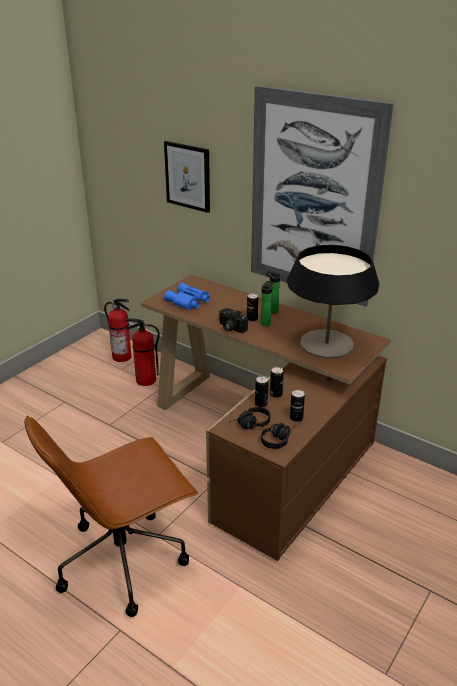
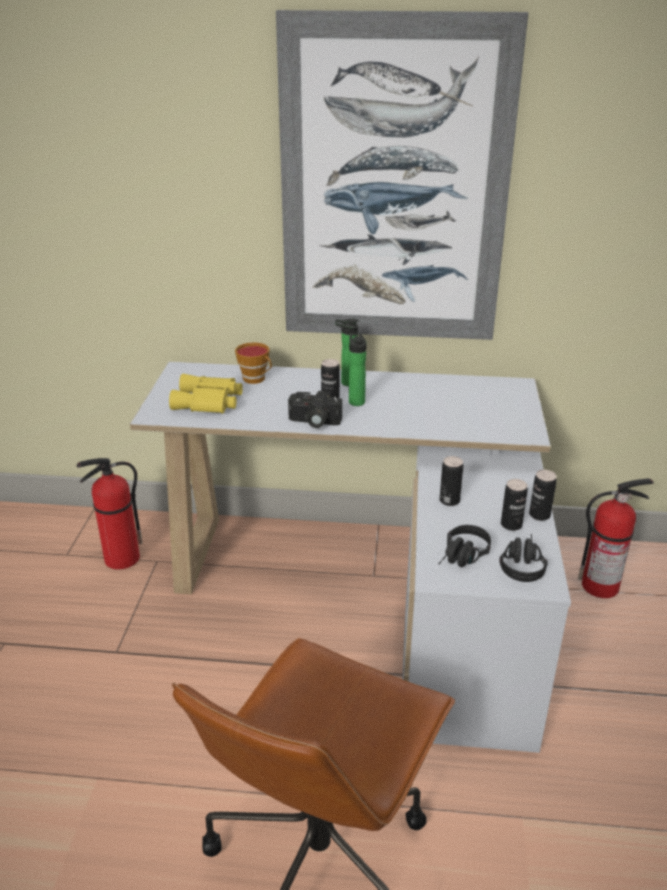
camera: 30 degrees left, 0 degrees up
(122, 357) = (53, 534): fire extinguisher -> fire extinguisher (601, 585)
(188, 176) = (145, 192): picture -> none
(188, 302) = (208, 402): blue binoculars -> yellow binoculars
(225, 296) = (256, 379): none -> cup
(261, 403) = (444, 521): can -> can (539, 515)
(261, 445) = (374, 593): brown desk -> white desk
(326, 344) = (467, 406): table lamp -> none

